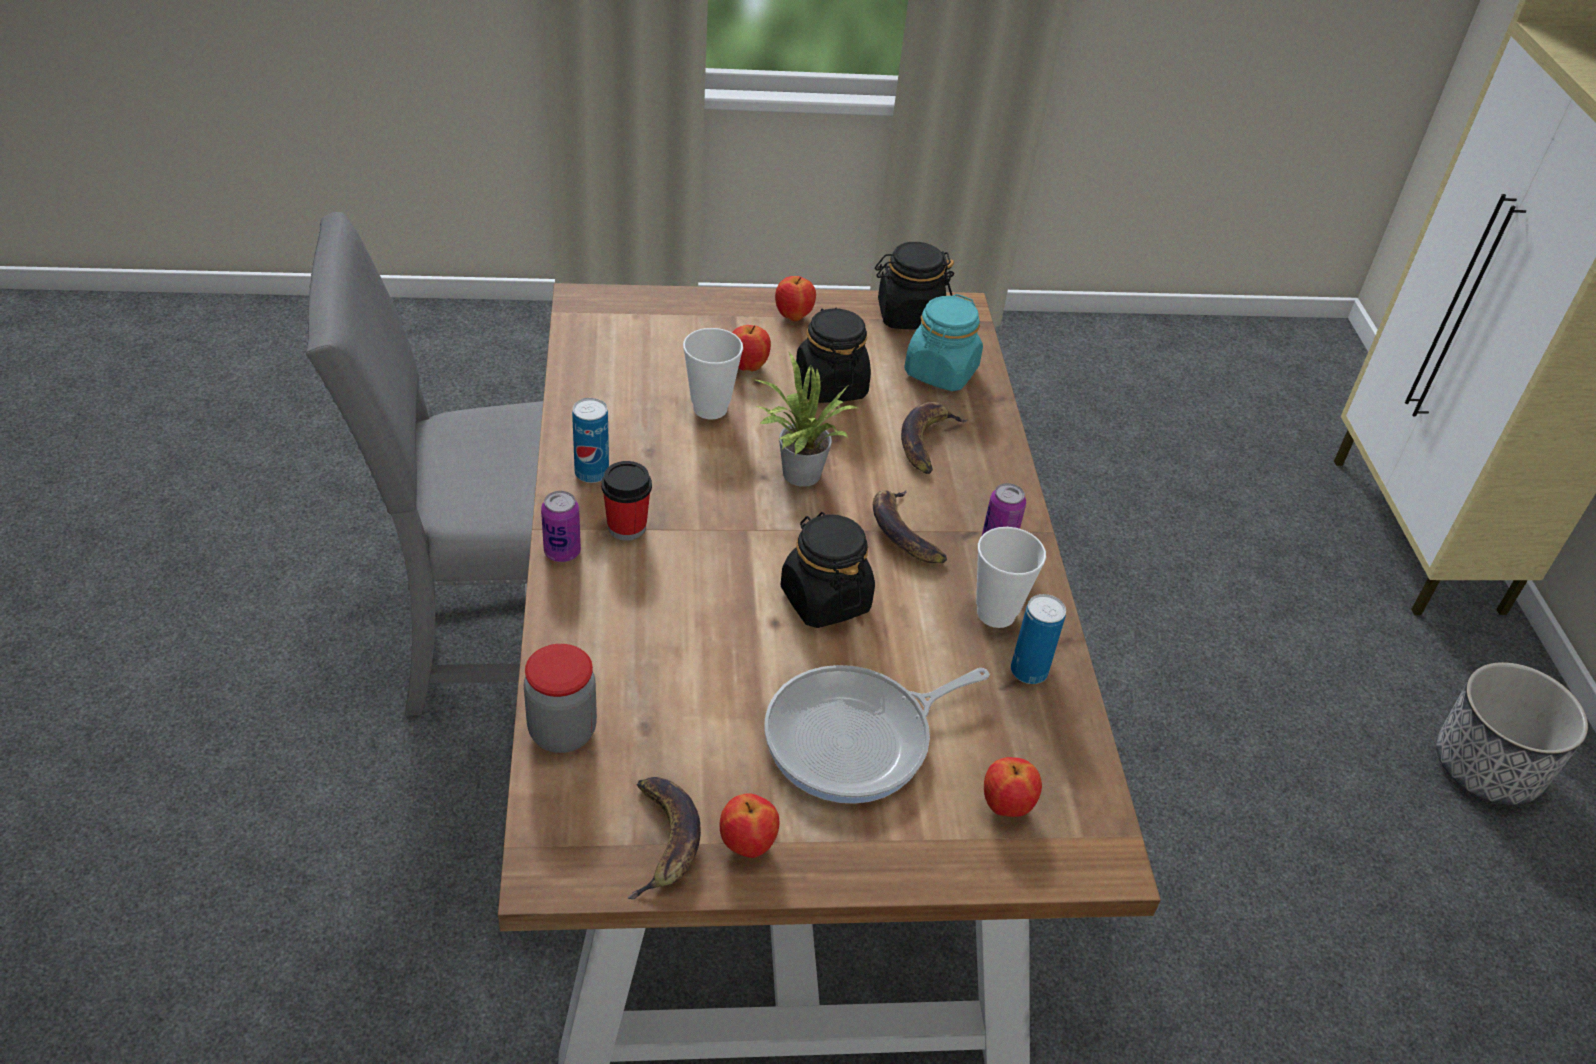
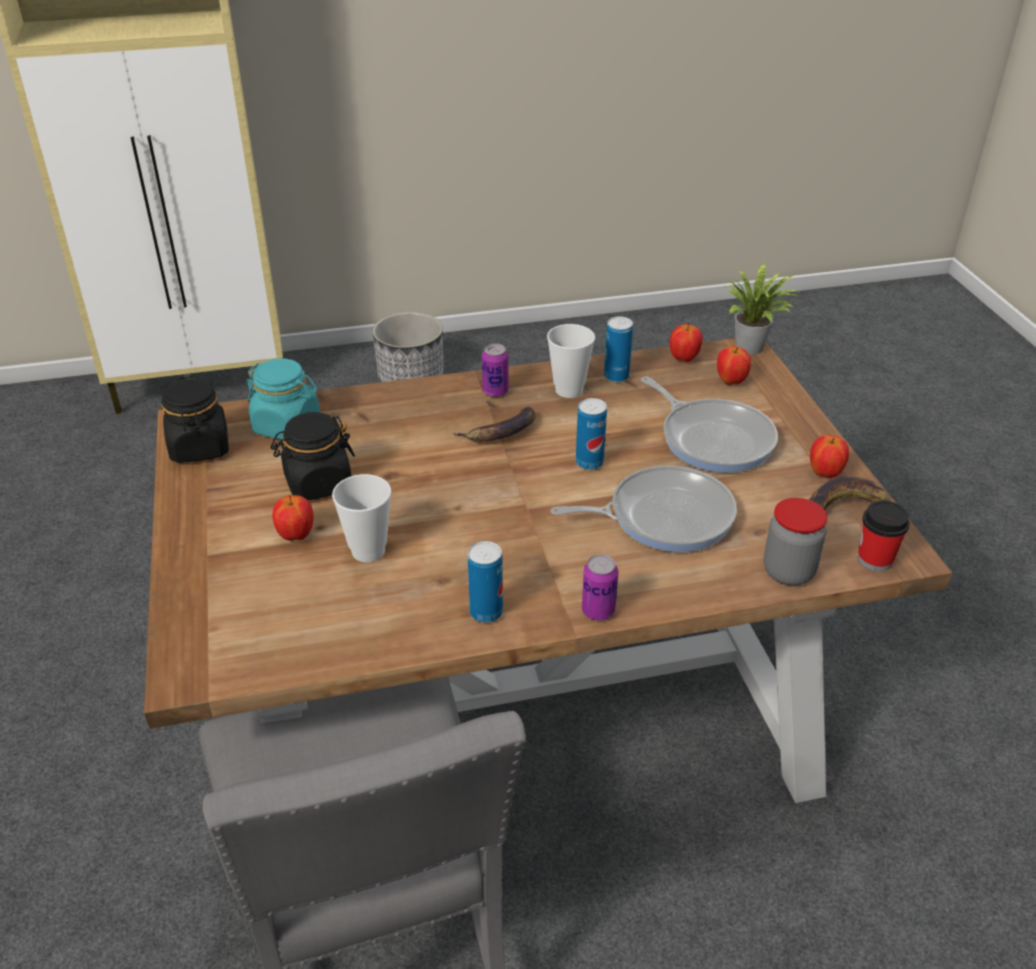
camera: 95 degrees left, 5 degrees down
(627, 527) = (551, 577): cup -> cup (875, 560)
(701, 643) = (663, 516): none -> frying pan
(793, 316) = (206, 516): apple -> apple (684, 358)
(796, 475) = (449, 490): potted plant -> potted plant (752, 349)
(824, 599) = (589, 463): black jar -> can
(927, 442) = (386, 428): banana -> none

